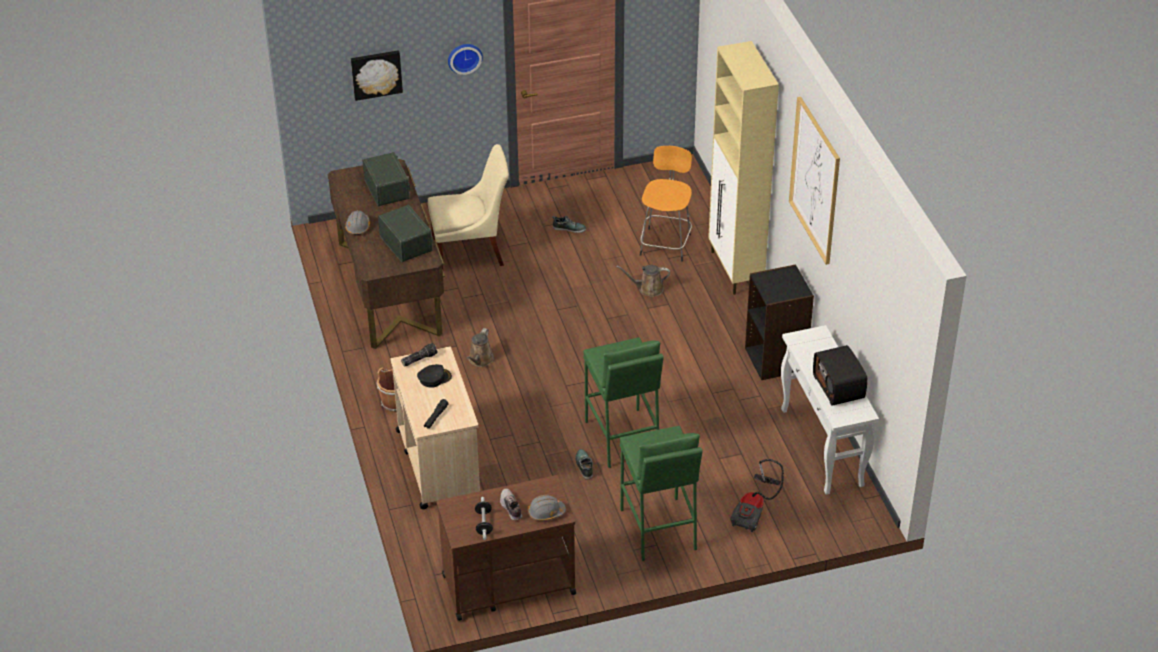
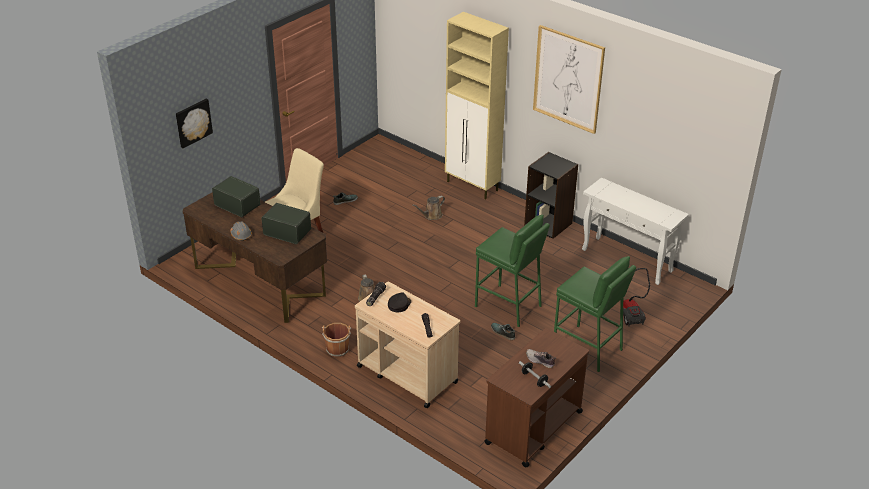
camera: 35 degrees left, 5 degrees down
(464, 57) = (247, 93): wall clock -> none
(546, 512) = (565, 353): grey hard hat -> none
(665, 243) = (414, 187): orange stool -> none
(839, 387) = (648, 206): radio -> none

